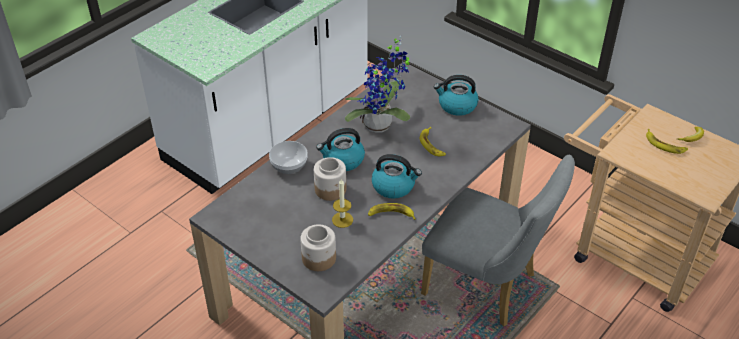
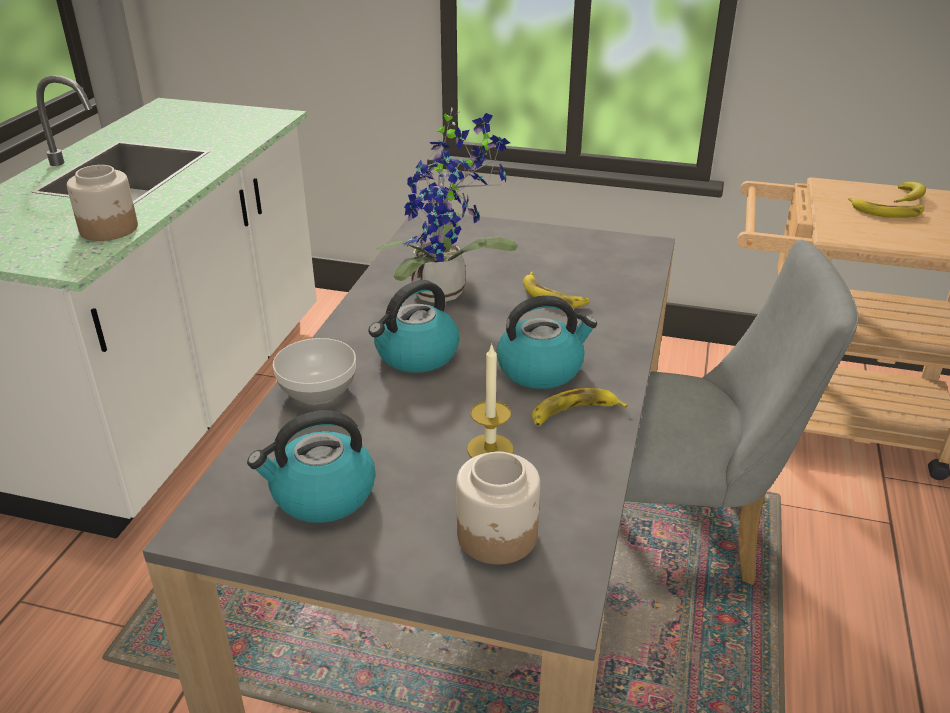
camera: 25 degrees left, 10 degrees down
(331, 189) = (428, 406): jar -> jar (109, 229)
(456, 106) = (545, 240): kettle -> kettle (322, 495)

